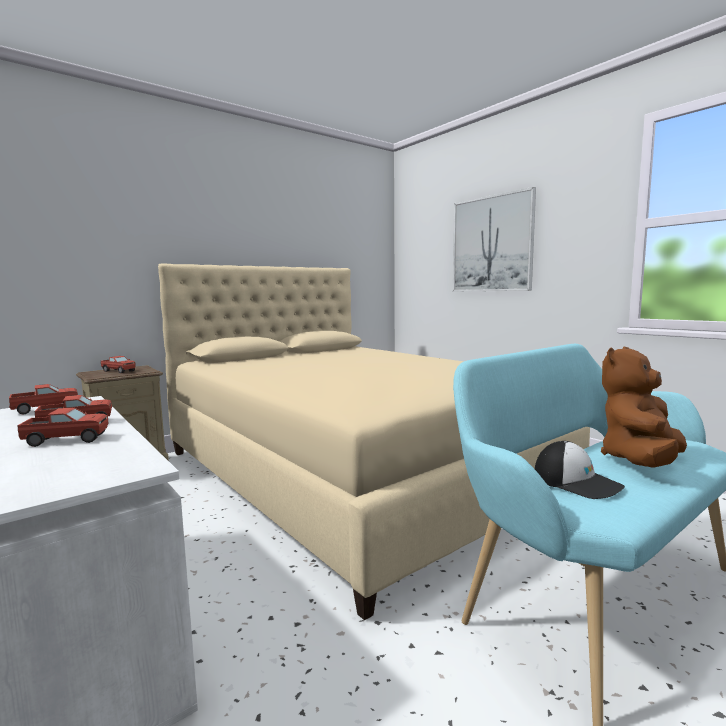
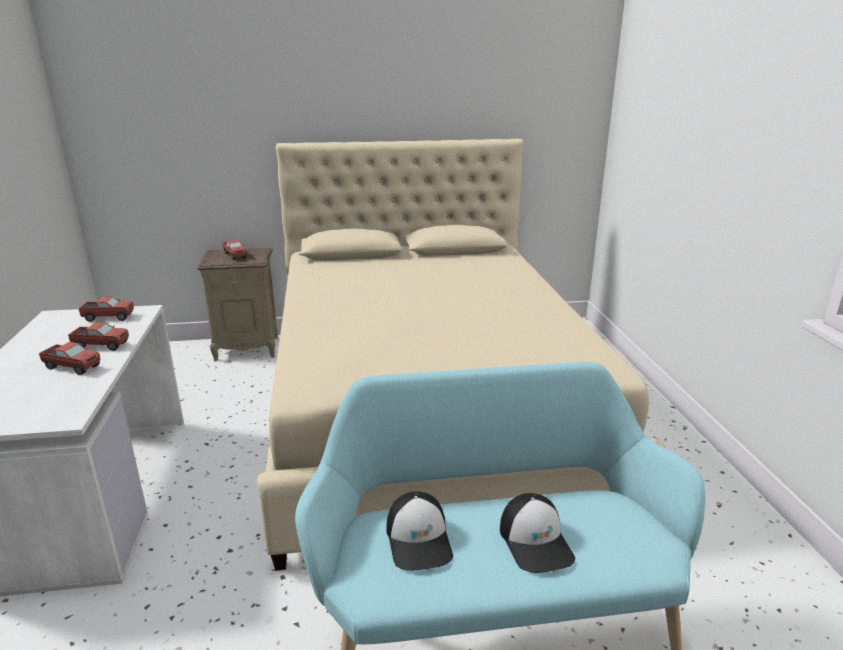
camera: 30 degrees right, 15 degrees up
(492, 244) = (704, 132): picture -> none
(640, 461) = (536, 541): brown plush toy -> cap

